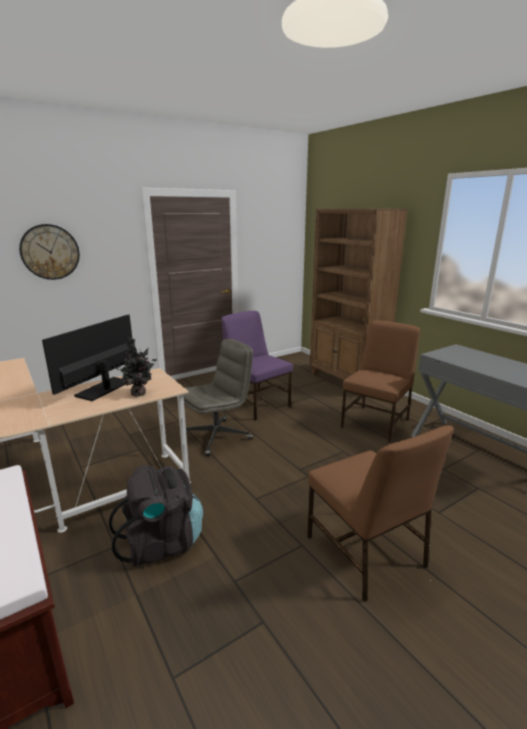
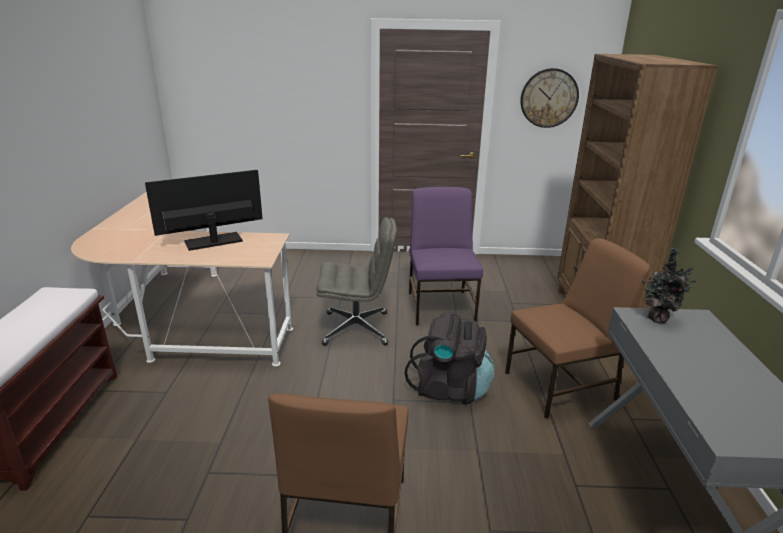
camera: 35 degrees right, 5 degrees up
(50, 252) = (266, 88): wall clock -> wall clock (549, 98)
(139, 393) = (231, 255): potted plant -> potted plant (658, 318)
(162, 543) = (197, 408): black backpack -> black backpack (450, 388)

